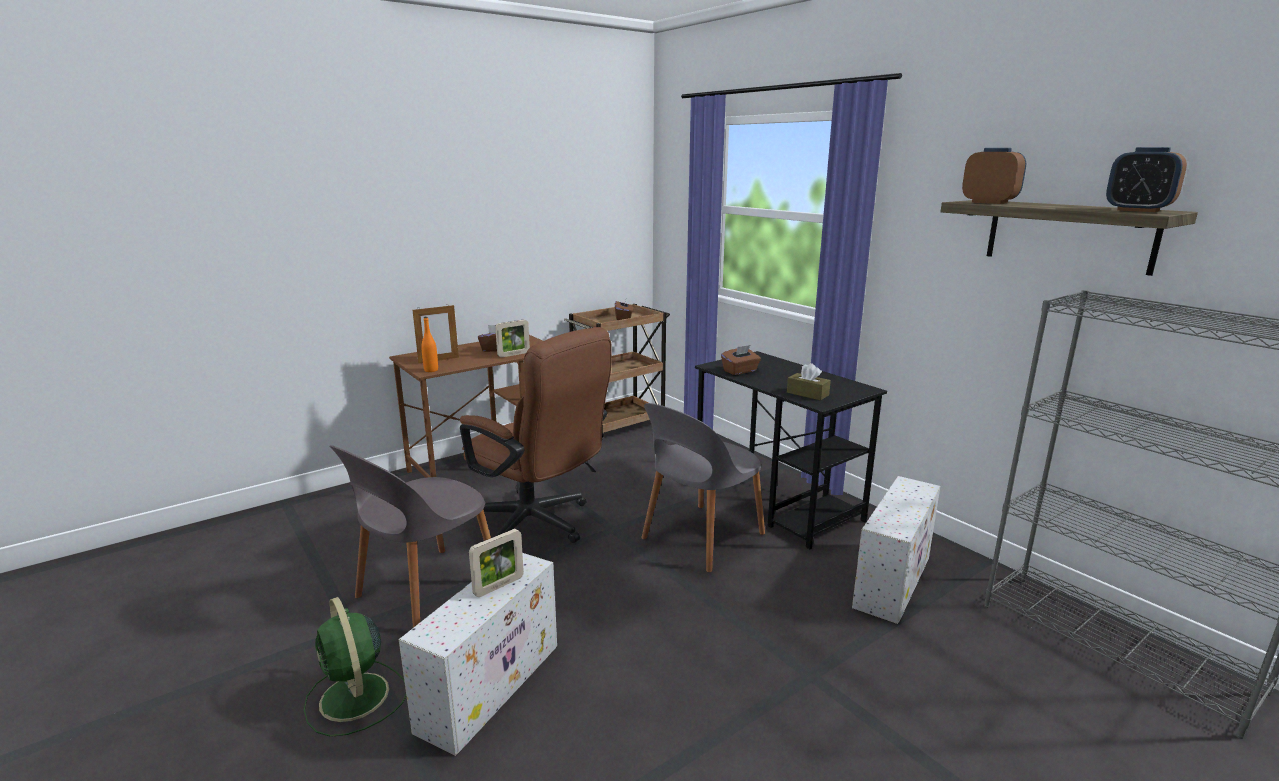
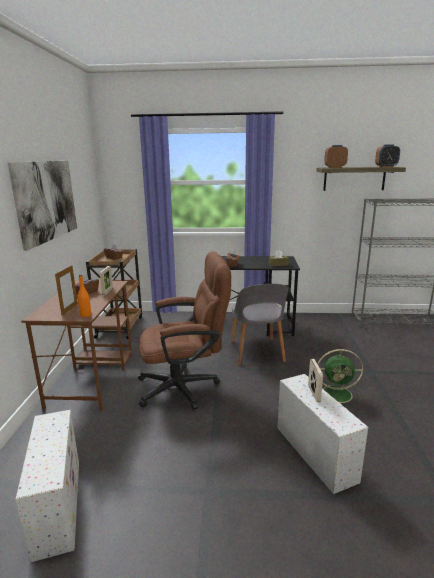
camera: 50 degrees left, 0 degrees up
(355, 698) = (285, 509): green fan -> green fan (338, 394)
(426, 591) = (204, 447): grey chair -> none
(490, 220) = (47, 201): none -> picture
(893, 580) = (330, 332): white storage box -> white storage box (58, 503)

